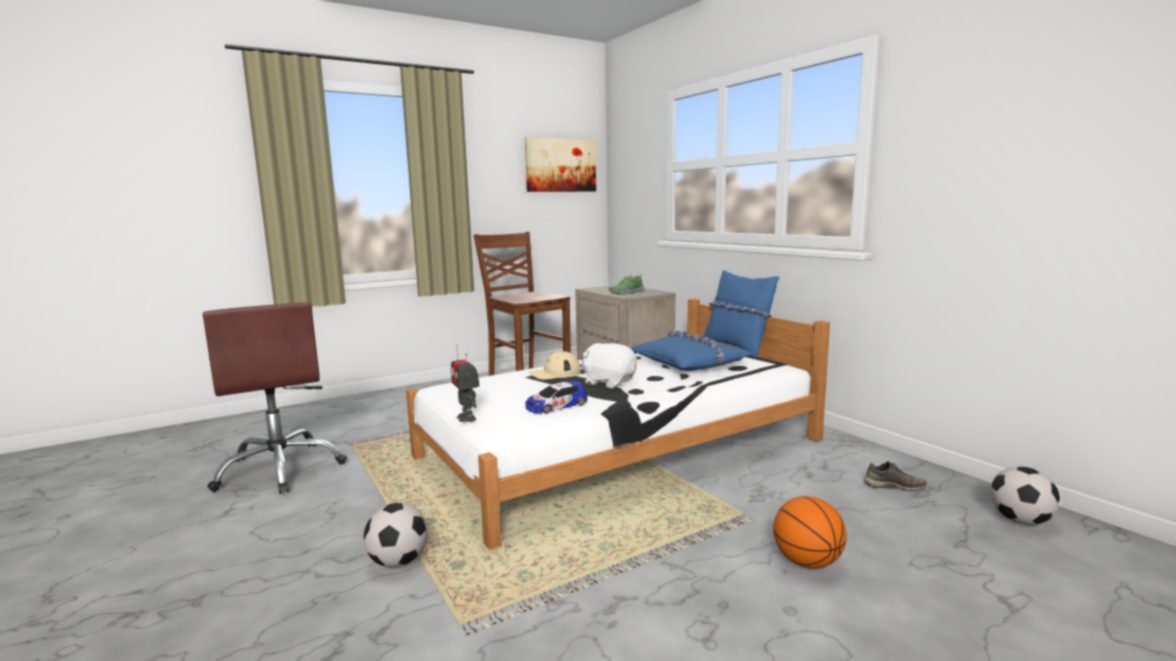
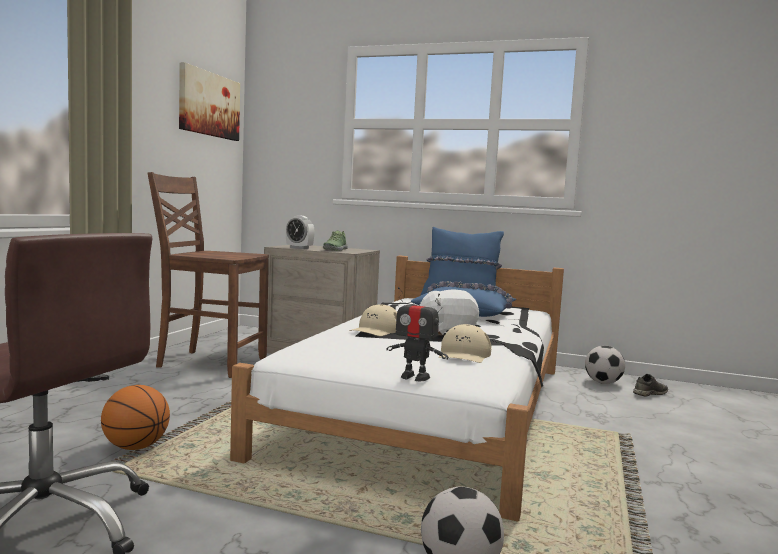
camera: 40 degrees left, 5 degrees down
(556, 406) = (464, 355): toy car -> beige cap
(599, 291) = (299, 248): none -> alarm clock
(807, 562) = (710, 453): basketball -> basketball (136, 447)
(1020, 521) = (735, 399): football -> football (603, 383)

